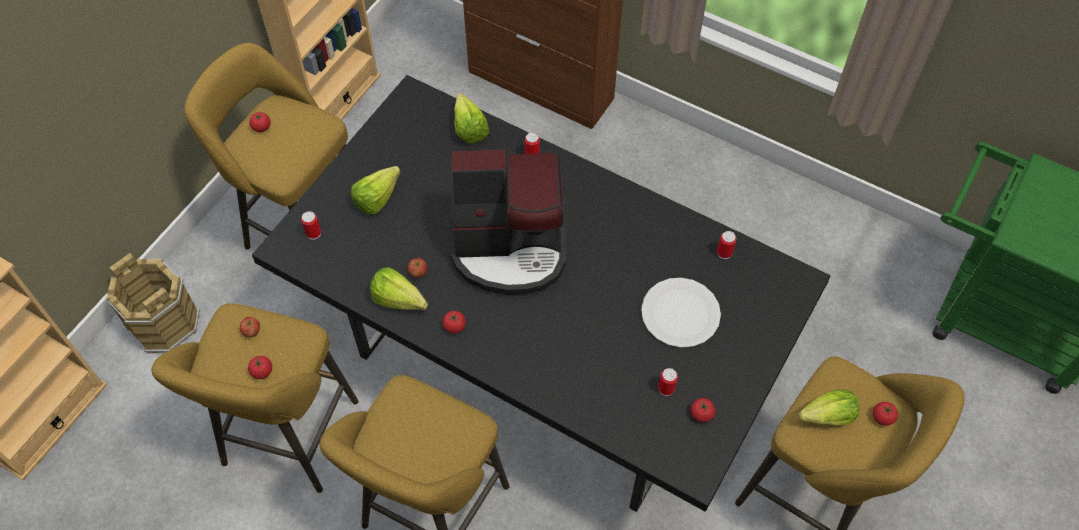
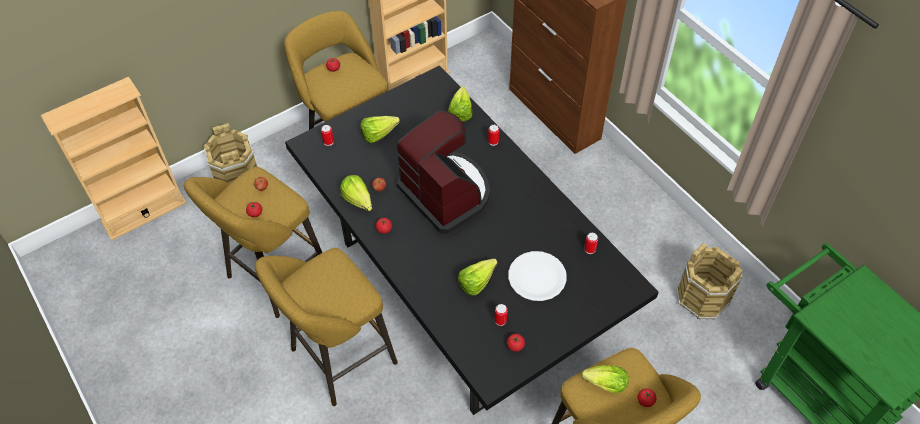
camera: 25 degrees right, 5 degrees down
(509, 246) = (446, 193): coffee machine -> coffee machine turned 150 degrees counterclockwise
(614, 347) = (480, 281): none -> lettuce
(826, 255) = (702, 298): none -> brown bucket

